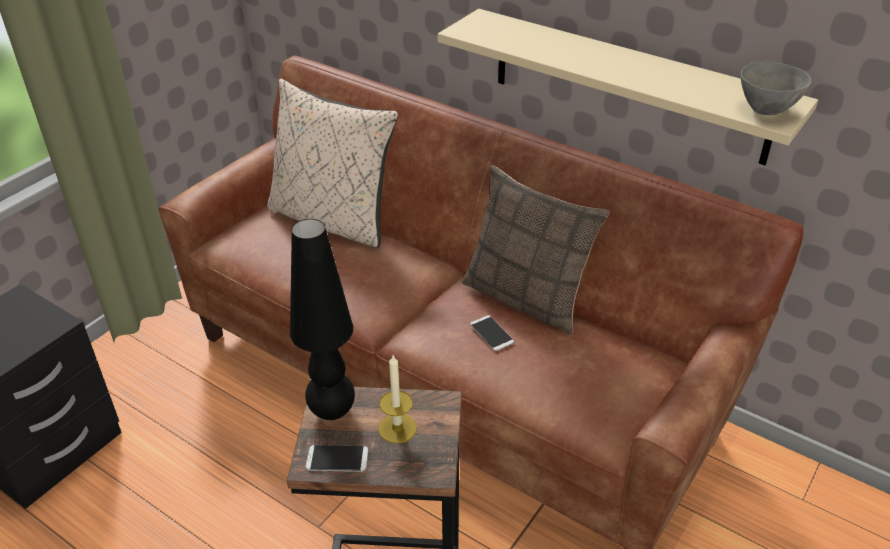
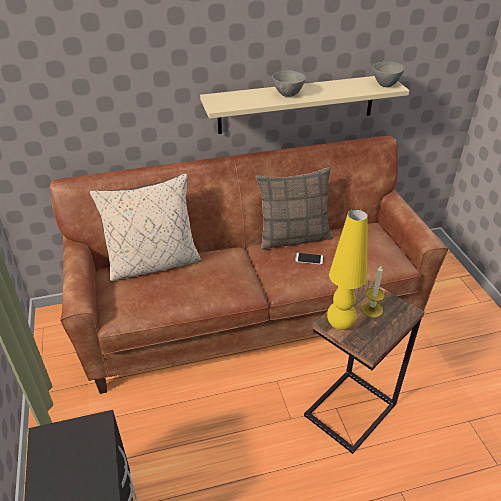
camera: 50 degrees left, 0 degrees up
(331, 411) = (340, 325): black table lamp -> yellow table lamp
(337, 459) = (374, 338): phone -> none
(582, 56) = (288, 94): none -> grey bowl

